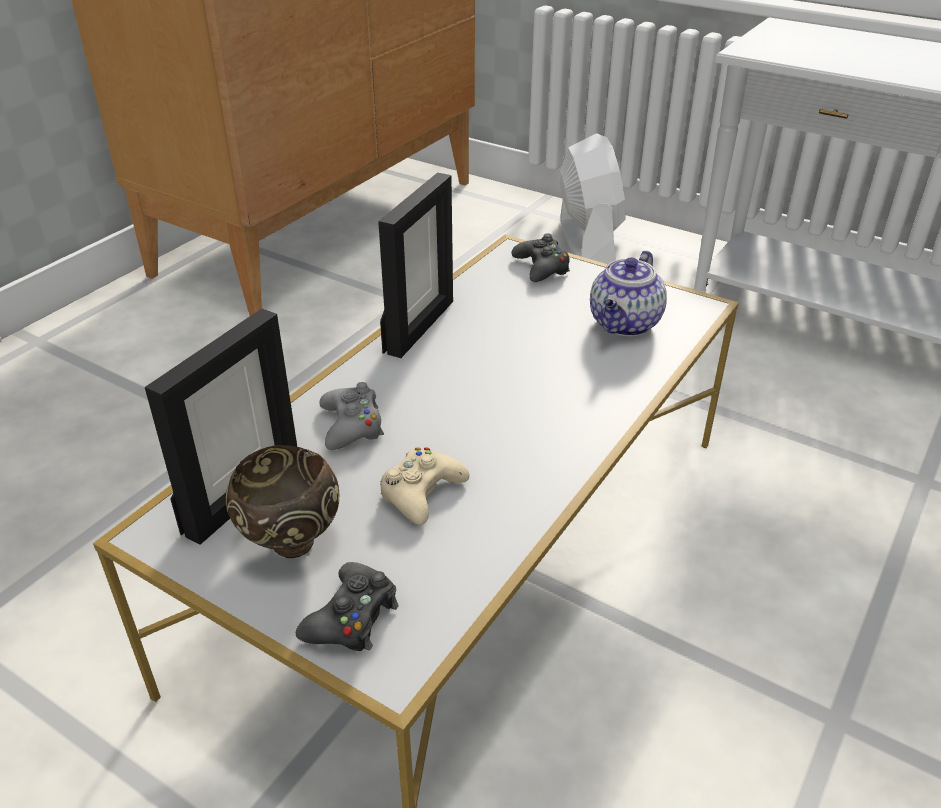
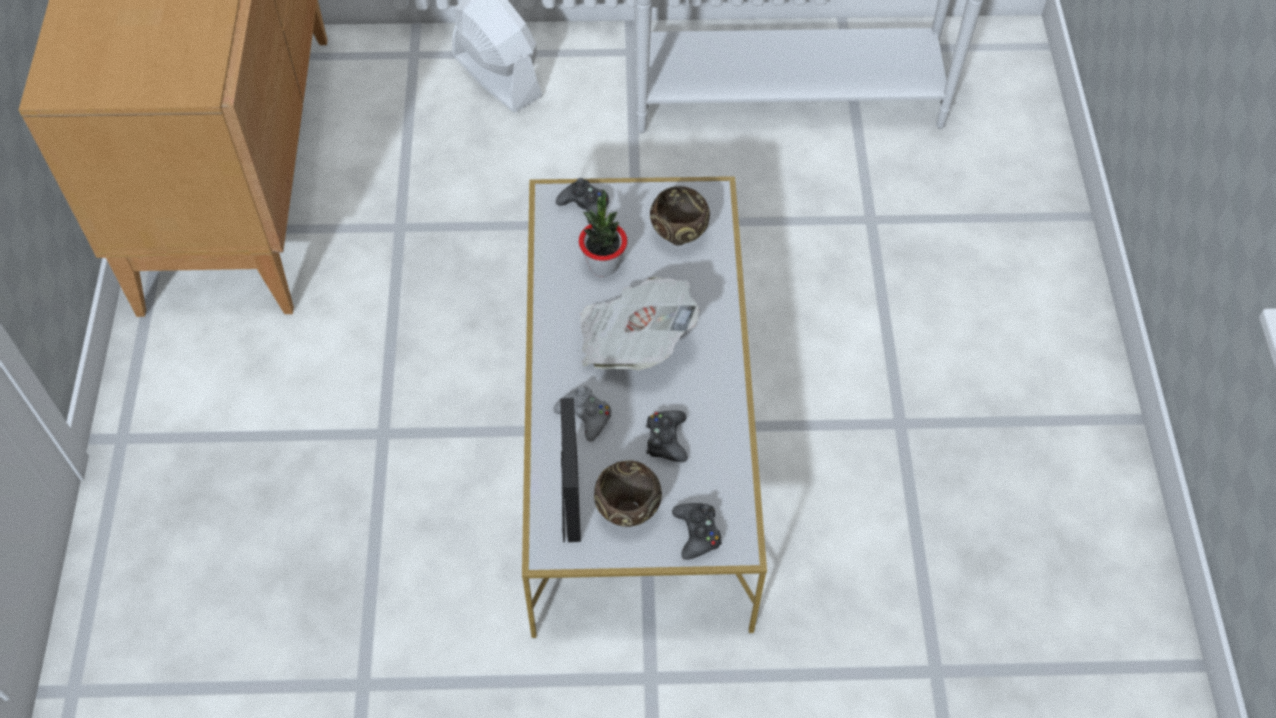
camera: 35 degrees left, 20 degrees up
(419, 326) = (551, 309): picture frame -> none
(421, 493) = (666, 440): beige game controller -> black game controller
(481, 386) = (633, 341): none -> newspaper
(514, 314) = (603, 264): none -> potted plant
(625, 324) = (679, 237): teapot -> brown bowl

